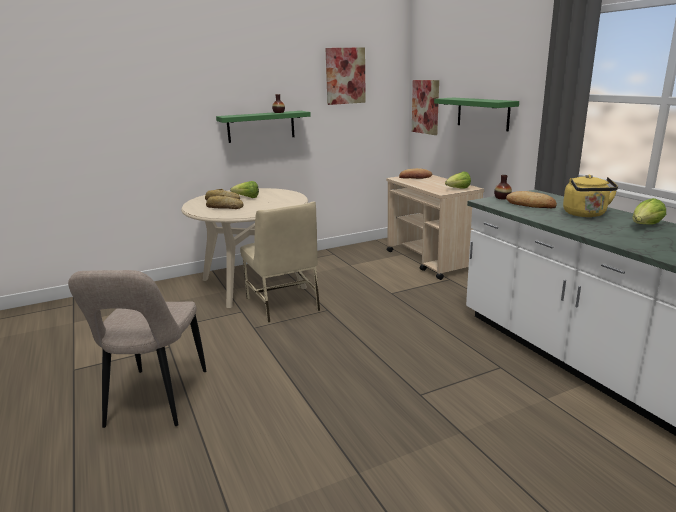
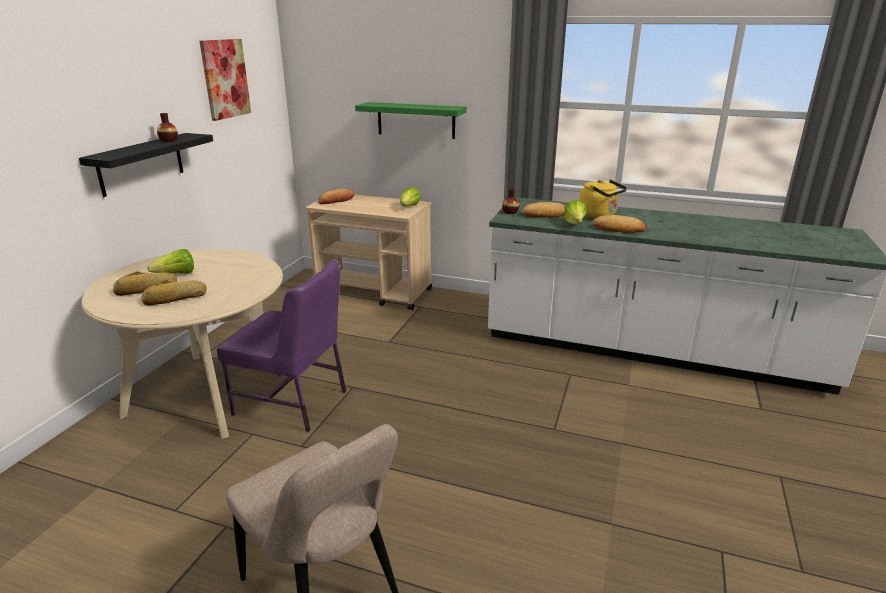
camera: 45 degrees left, 5 degrees up
(261, 126) = (141, 164): green shelf -> black shelf
(283, 304) = (293, 402): beige chair -> purple chair
(425, 107) = (320, 113): picture -> none
(577, 226) = (618, 229): none -> bread
(645, 226) = (651, 217): lettuce -> lettuce (575, 225)

